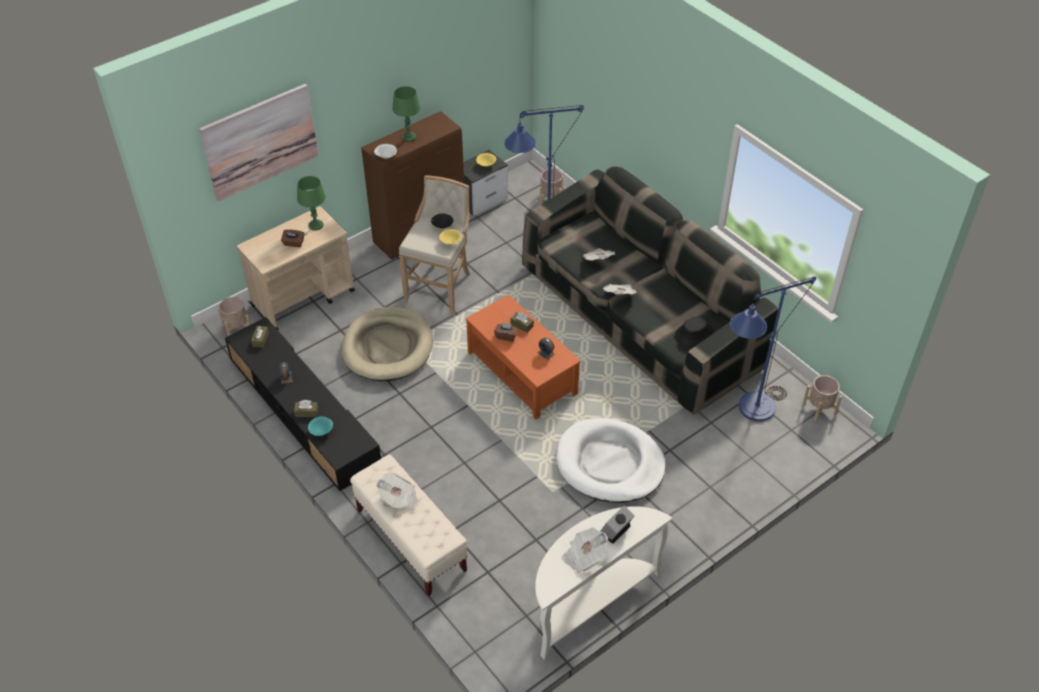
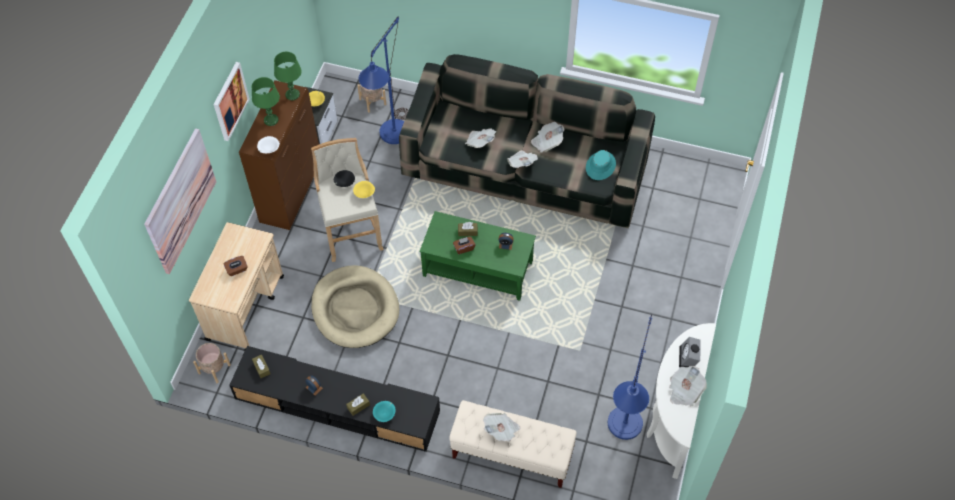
camera: 35 degrees left, 10 degrees up
(315, 225) = (240, 242): green table lamp -> green table lamp (292, 95)
(367, 91) = (230, 101): none -> picture
(523, 373) = (478, 267): orange coffee table -> green coffee table
(610, 464) = (601, 302): white dog bed -> none
(660, 290) = (547, 142): none -> newspaper
(694, 335) = (600, 166): black hat -> turquoise hat
(749, 412) = (661, 202): blue floor lamp -> blue floor lamp (622, 432)
(819, 408) = (705, 170): beige planter -> none

